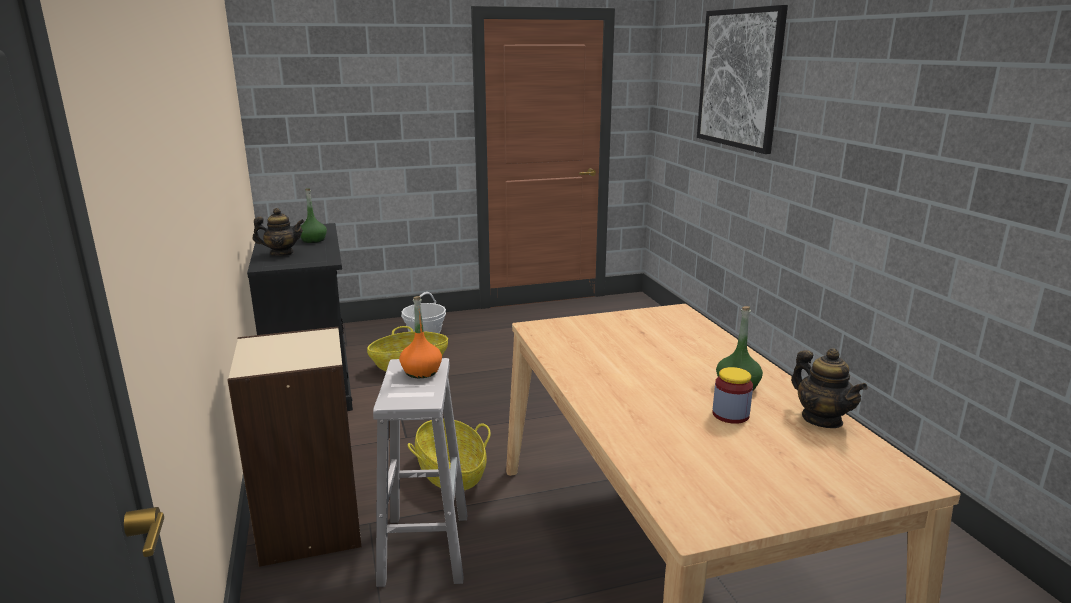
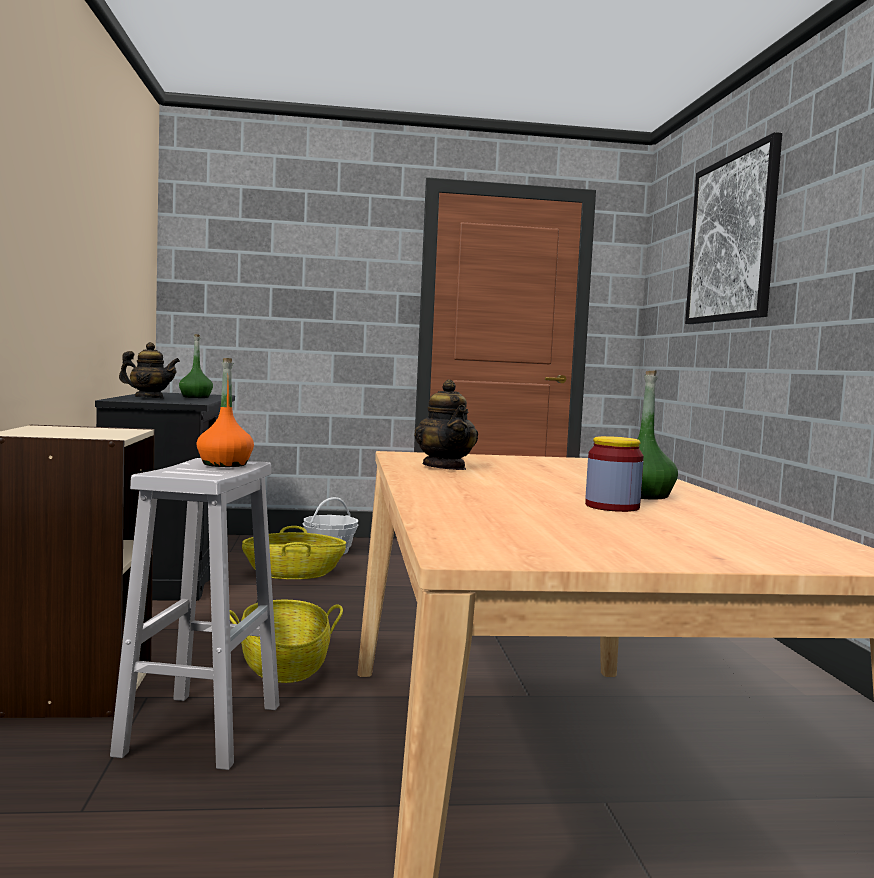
camera: 10 degrees right, 15 degrees down
(822, 419) = (753, 519): teapot -> teapot (445, 467)

